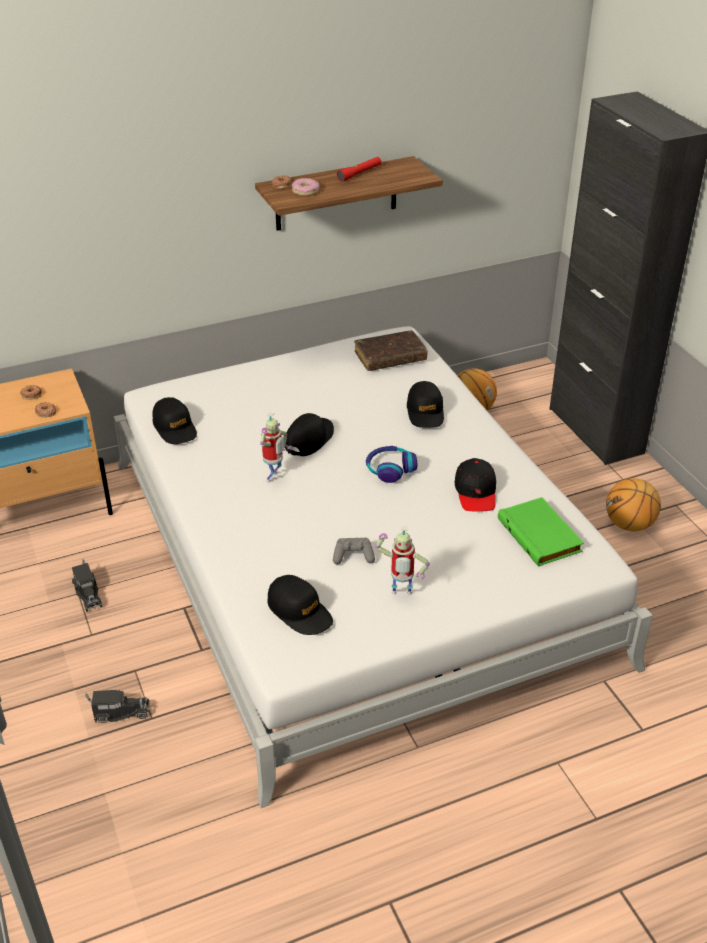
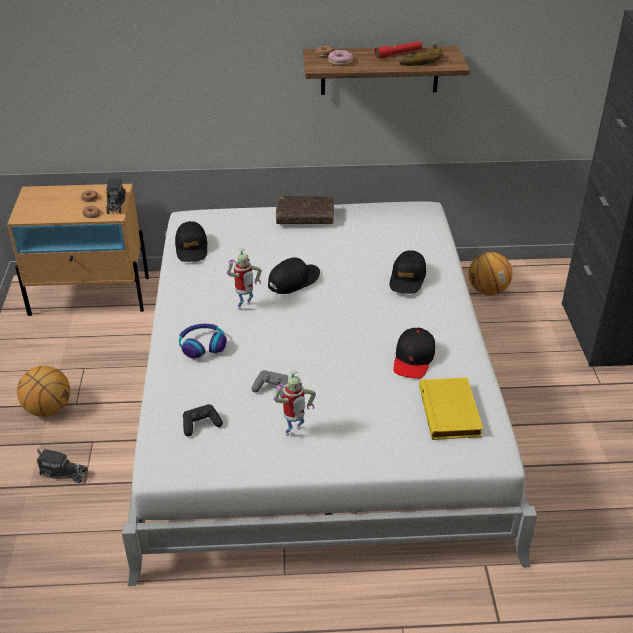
camera: 20 degrees right, 0 degrees up
(88, 594) = (91, 370): toy truck -> toy truck (115, 203)
(300, 611) = (201, 425): black cap -> black game controller
(385, 176) = (419, 59): none -> banana
(390, 357) = (403, 225): brown book -> brown book (305, 216)
(390, 469) = (348, 321): headphones -> headphones (202, 345)
(401, 595) = (294, 433): toy robot -> toy robot turned 60 degrees counterclockwise
(541, 535) = (451, 412): green book -> yellow book
(629, 525) = (584, 427): basketball -> basketball (48, 409)

